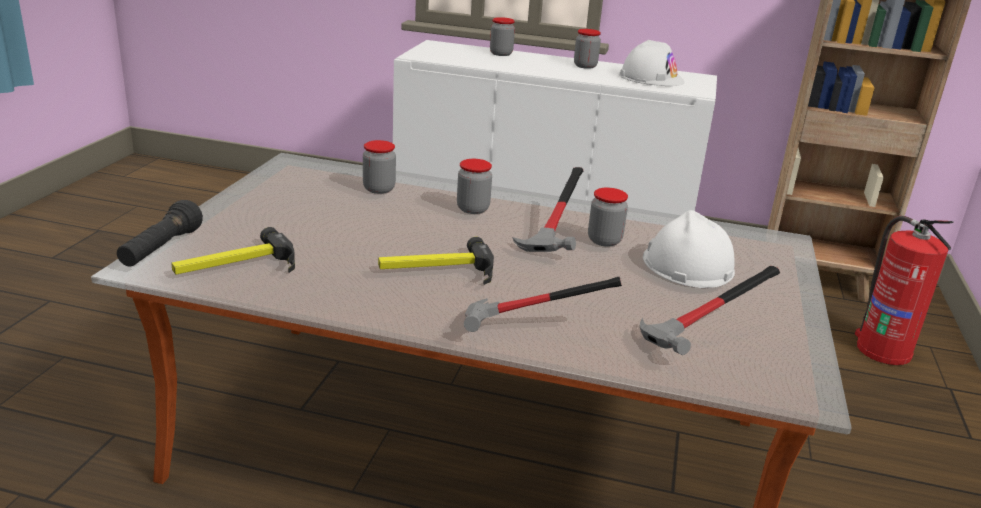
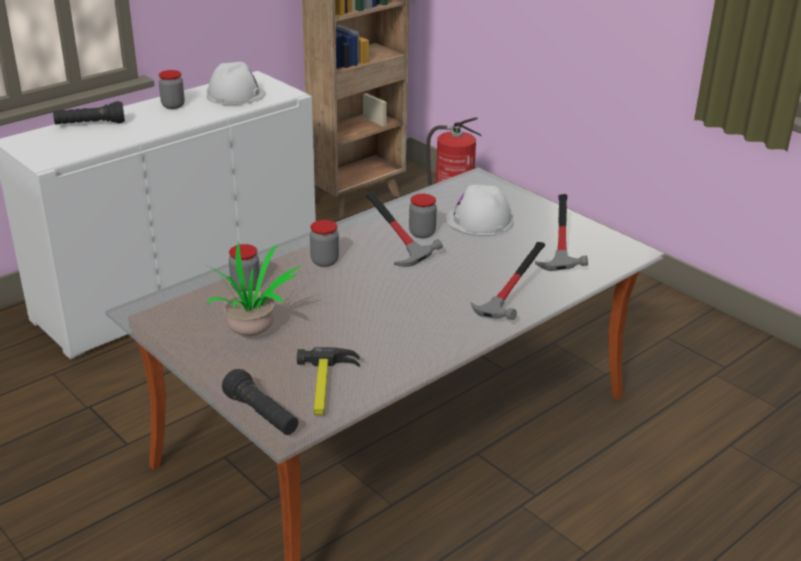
camera: 55 degrees left, 5 degrees up
(306, 210) = (252, 331): none -> potted plant
(437, 270) = (408, 308): hammer -> none
(501, 54) = (90, 124): jar -> black flashlight

